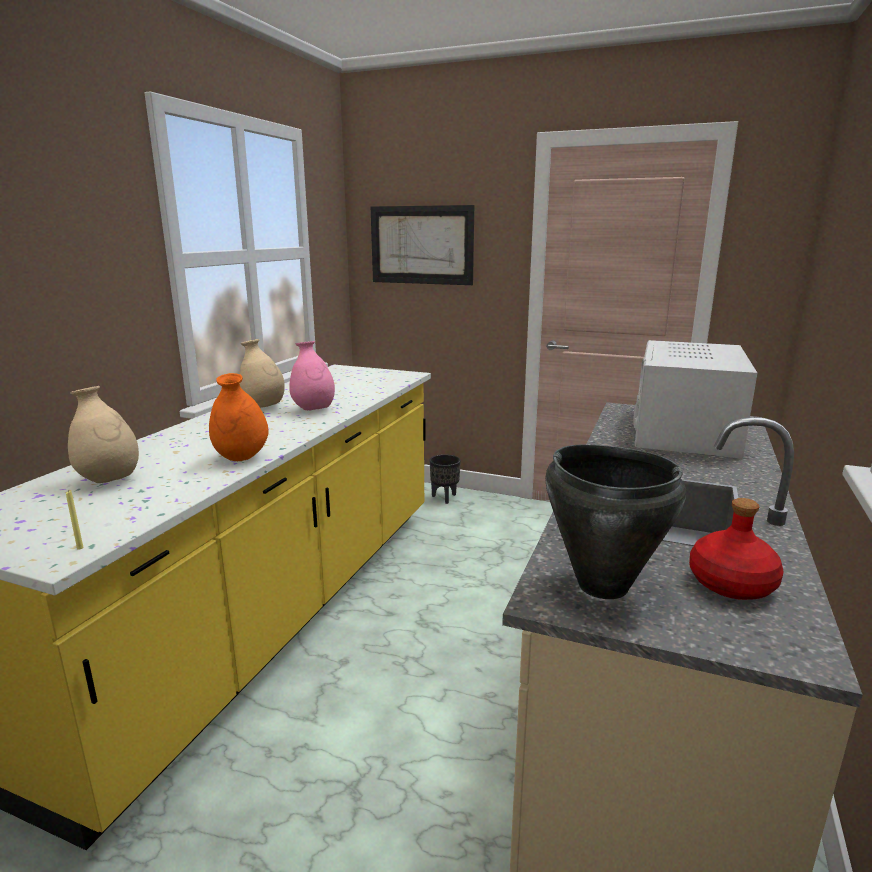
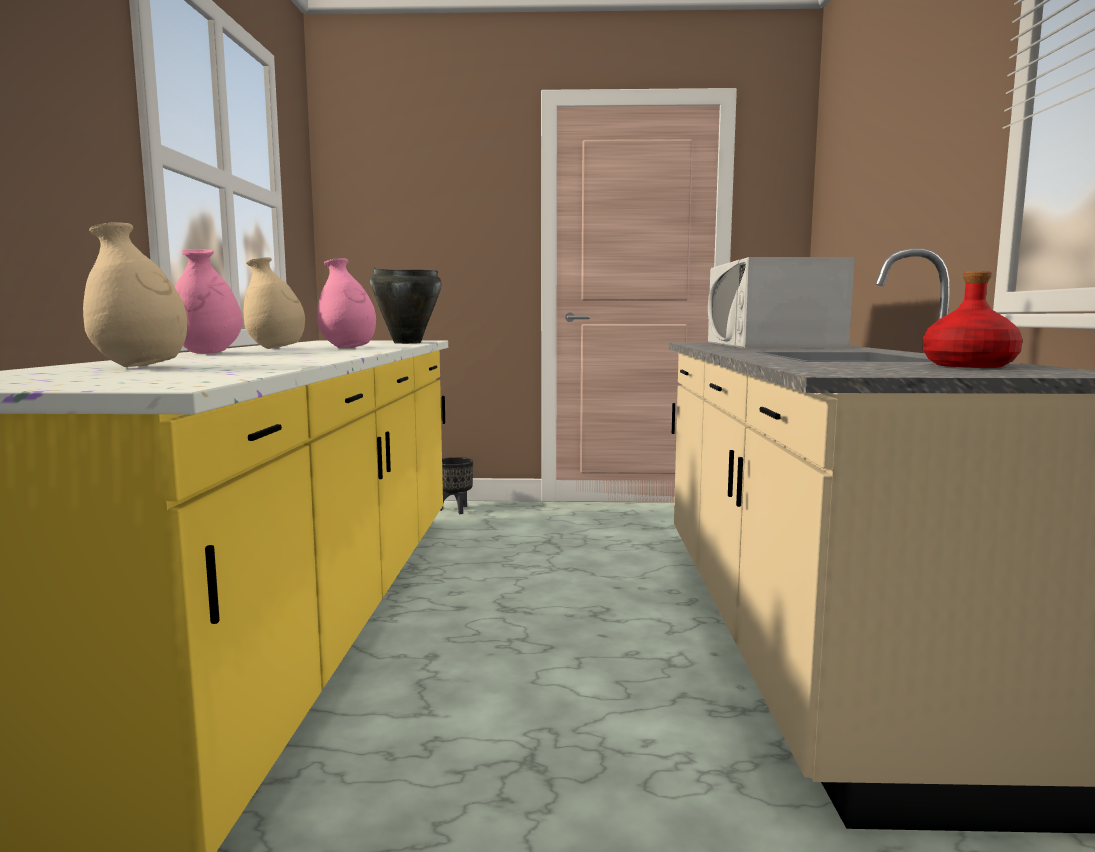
camera: 20 degrees left, 10 degrees down
(80, 548) = (190, 381): yellow candle -> none
(202, 423) = (208, 353): none -> pink vase
(241, 458) = (311, 358): orange vase -> none
(421, 245) = (411, 210): picture -> none
(602, 585) = (864, 369): black cooking pot -> black cooking pot (406, 343)

